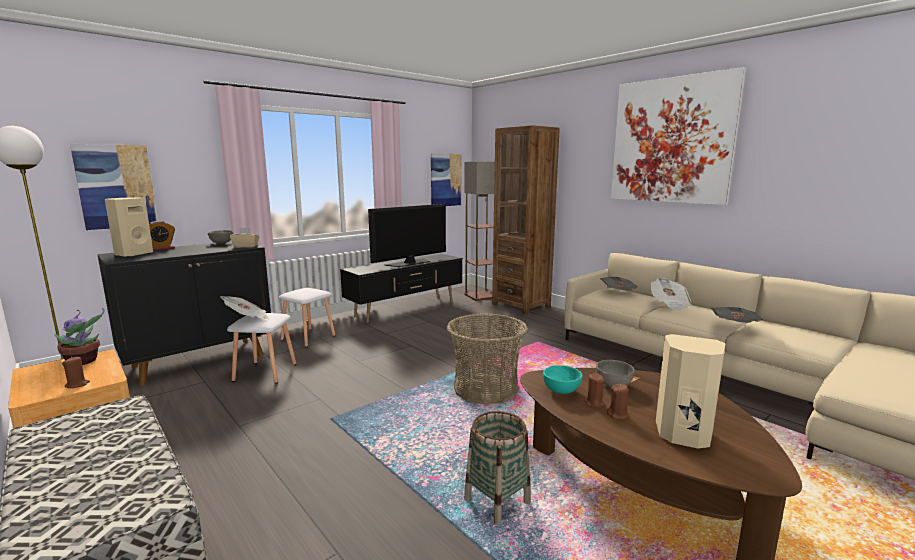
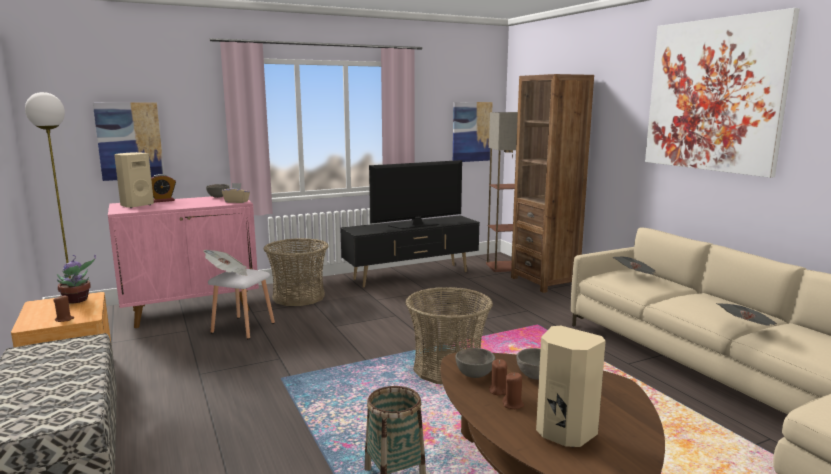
camera: 15 degrees right, 0 degrees up
(200, 360) = (192, 310): black cabinet -> pink cabinet
(308, 337) = (298, 297): white stool -> basket
(561, 391) = (475, 375): turquoise bowl -> grey bowl
(669, 304) = (686, 295): newspaper -> none

